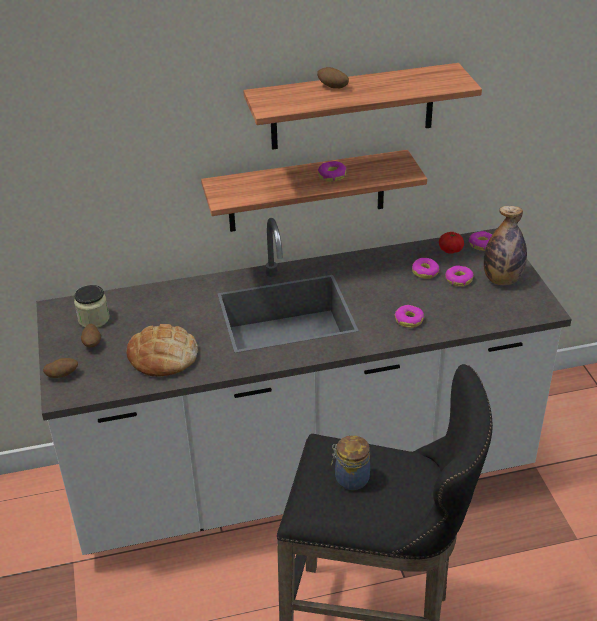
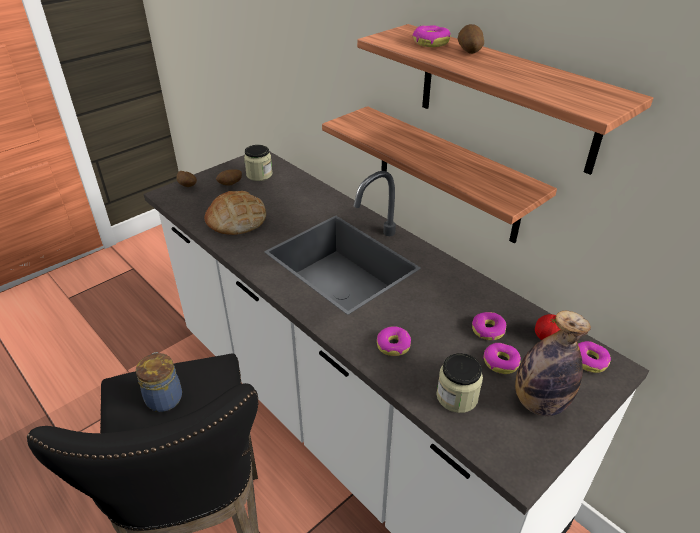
camera: 60 degrees right, 0 degrees up
(332, 176) = (444, 160): donut -> donut (430, 42)
(475, 310) = (457, 396): none -> jar

